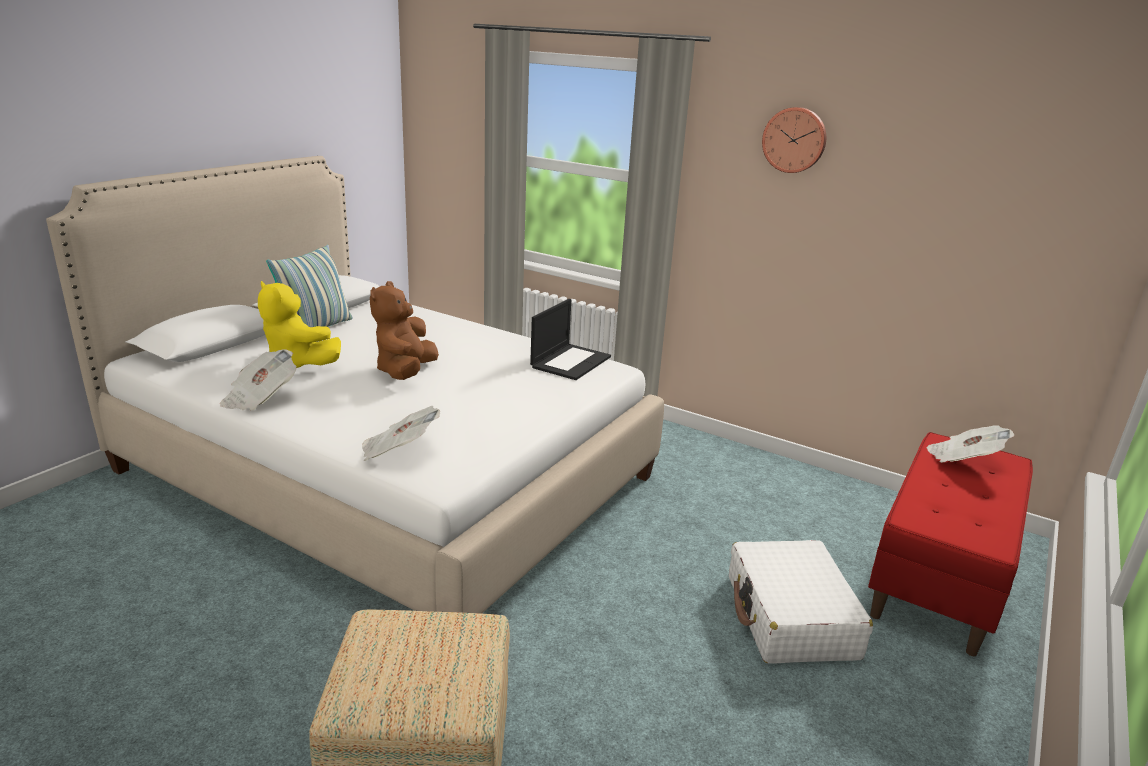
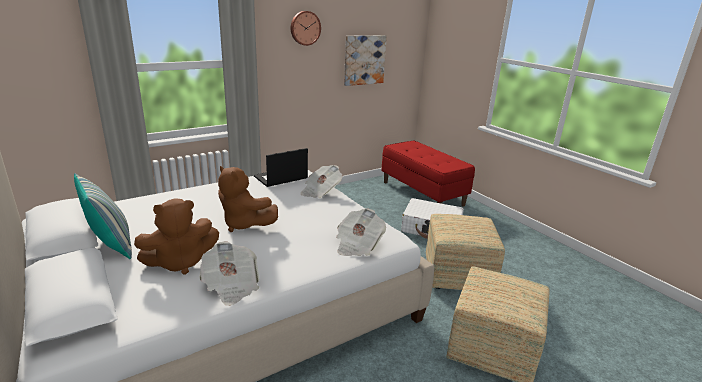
camera: 65 degrees left, 0 degrees up
(298, 364) = (180, 262): yellow plush toy -> brown plush toy
(570, 361) = (280, 178): laptop -> laptop turned 90 degrees counterclockwise
(640, 683) = (457, 274): none -> ottoman
(932, 228) = (364, 60): none -> picture
(963, 459) = (408, 148): newspaper -> newspaper (320, 192)

